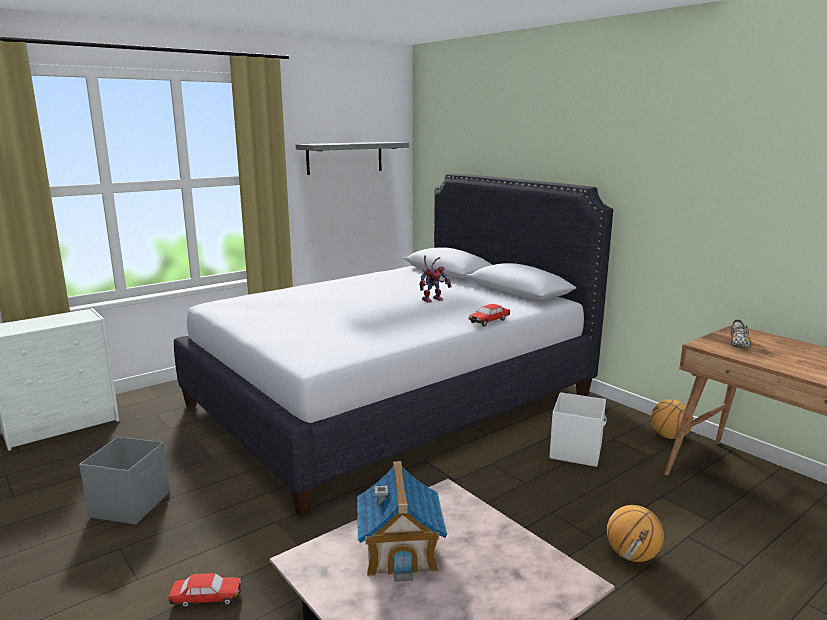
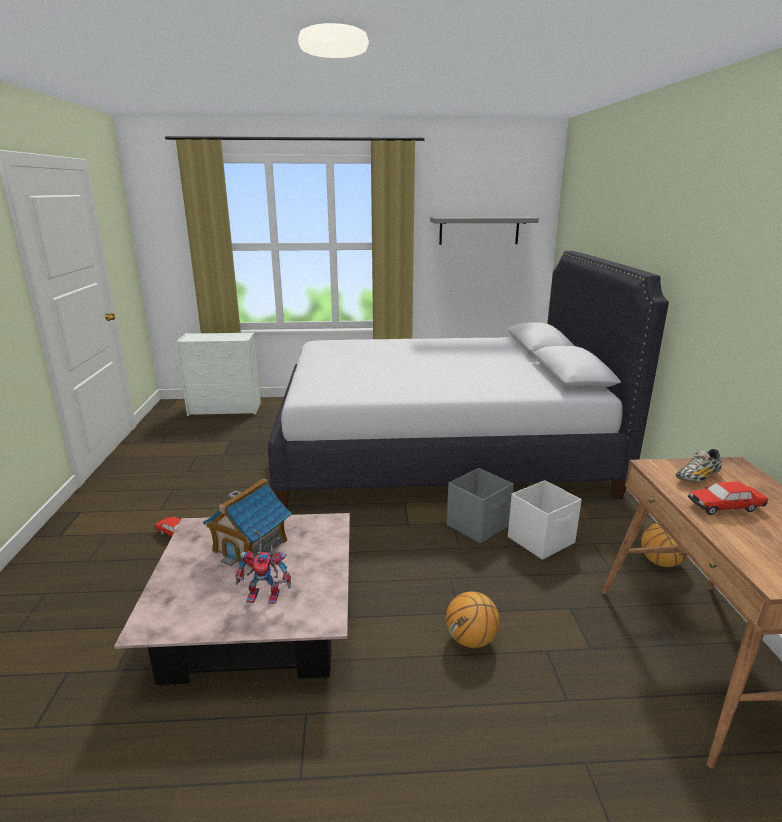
camera: 35 degrees right, 5 degrees up
(131, 504) = (205, 467): grey storage box -> grey storage box (479, 525)
(433, 299) = (478, 368): toy robot -> toy robot (267, 595)
(489, 321) = (490, 395): toy car -> toy car (725, 507)

